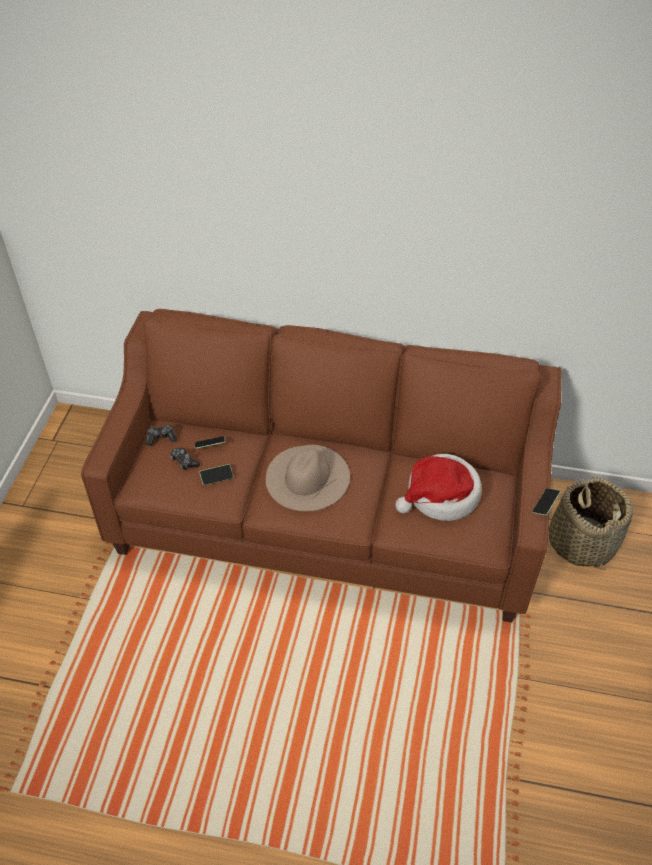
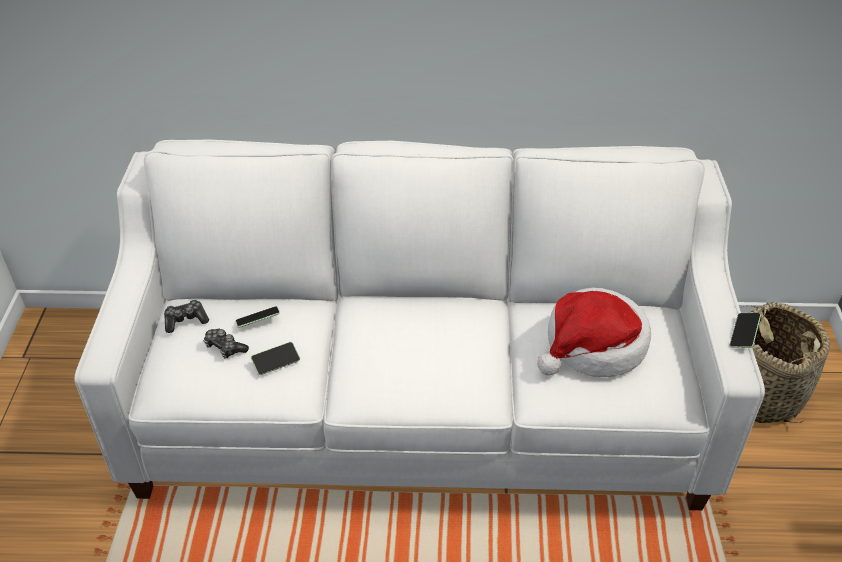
camera: 10 degrees left, 5 degrees down
(307, 477) = (405, 345): beige hat -> none
(327, 518) = (422, 408): brown sofa -> white sofa

